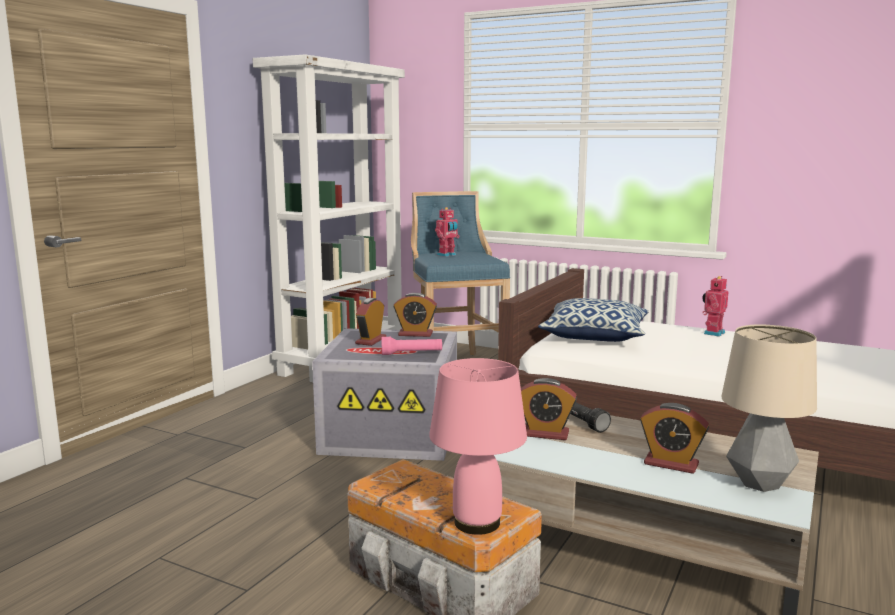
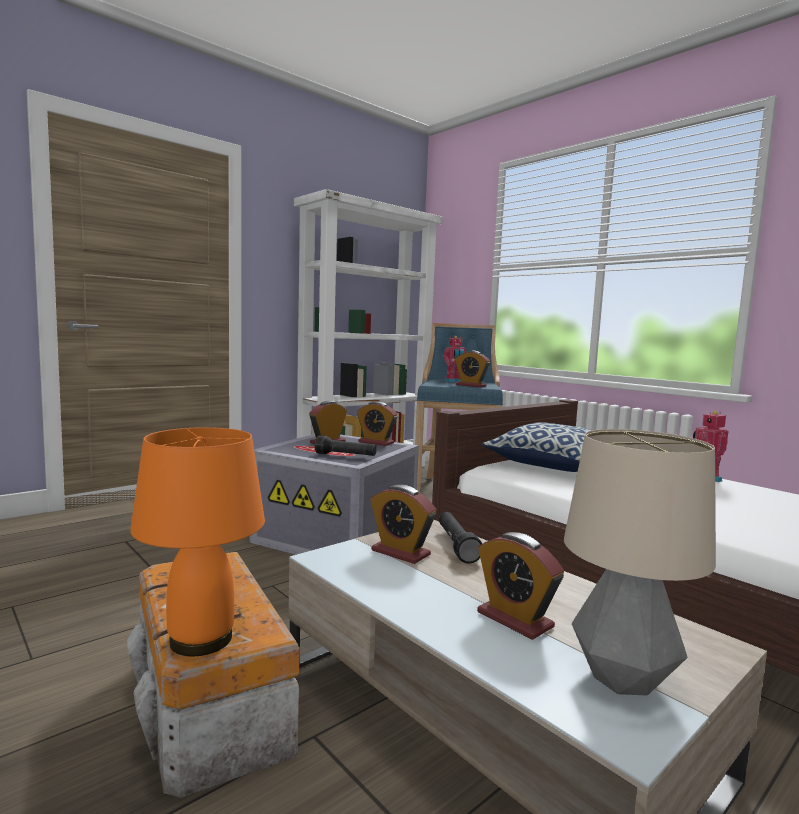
camera: 20 degrees right, 5 degrees down
(411, 353) = (346, 456): pink flashlight -> black flashlight
(474, 260) = (470, 385): none -> alarm clock
(477, 523) = (200, 640): pink table lamp -> orange table lamp

